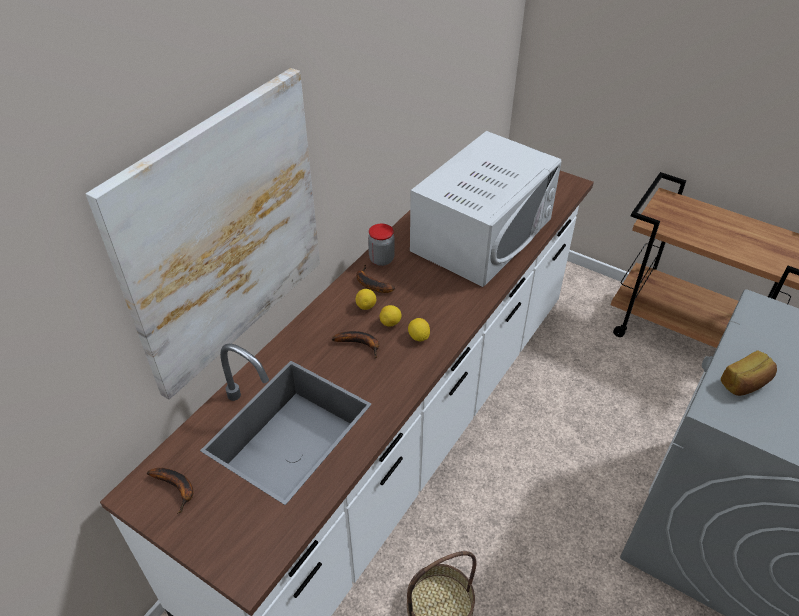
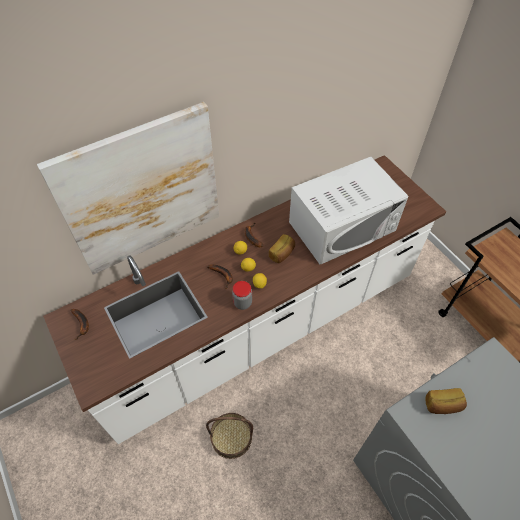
camera: 25 degrees right, 10 degrees up
(381, 259) = (268, 222): jar -> jar (242, 303)
(425, 290) = (282, 254): none -> bread

